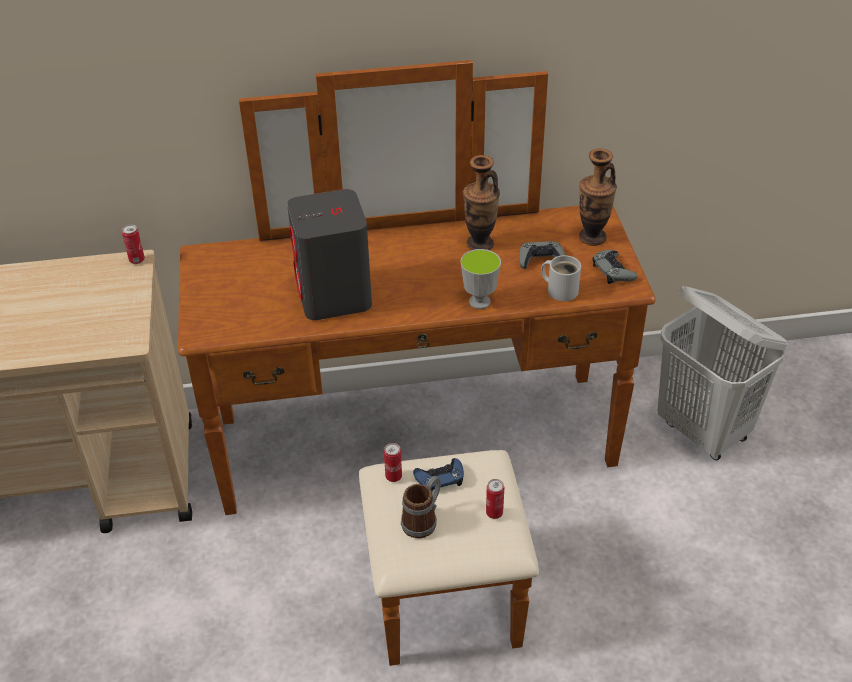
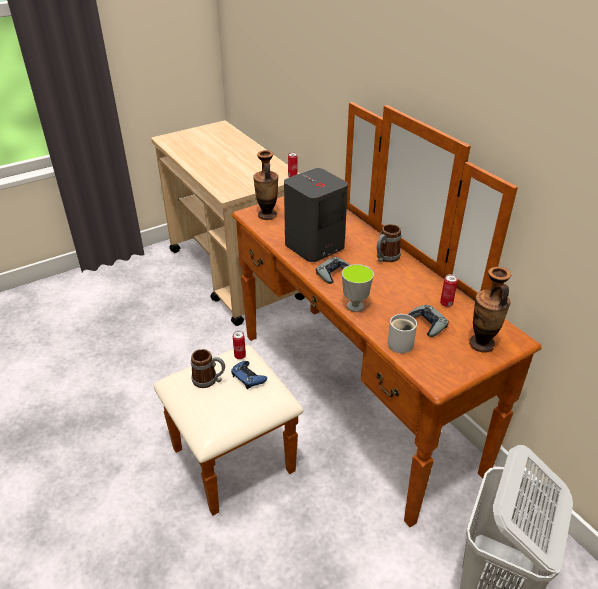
camera: 65 degrees right, 5 degrees down
(403, 246) = (385, 258): none -> mug
(480, 244) = (418, 289): vase -> vase (267, 215)
(494, 513) = (231, 414): can -> can (446, 304)
(613, 271) = (449, 366): grey game controller -> grey game controller (332, 273)

